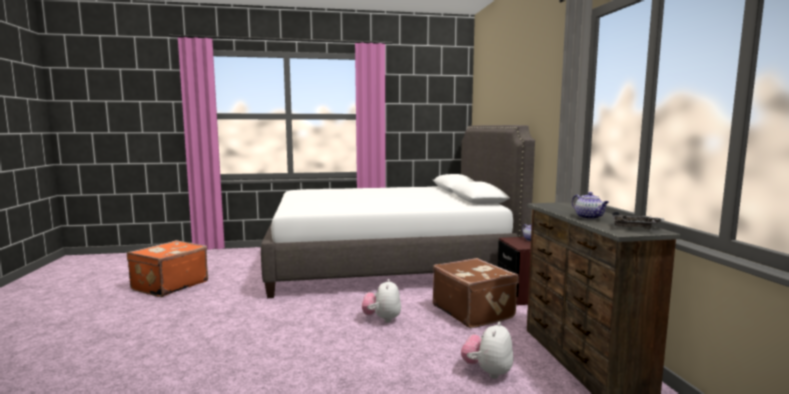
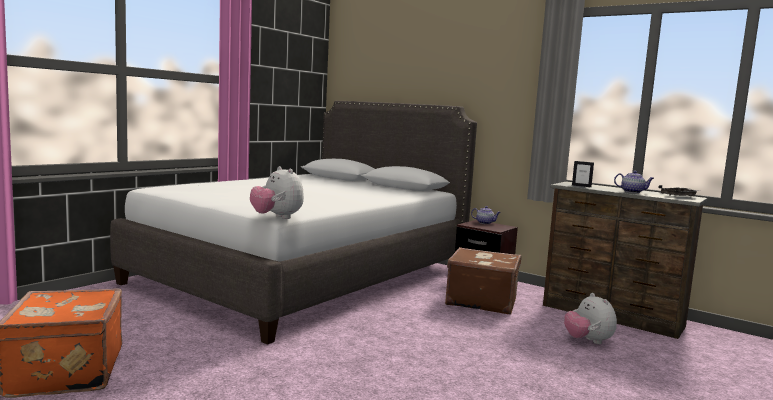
camera: 45 degrees left, 0 degrees up
(382, 319) = (433, 328): plush toy -> plush toy (277, 217)
(555, 207) = (581, 186): none -> picture frame

